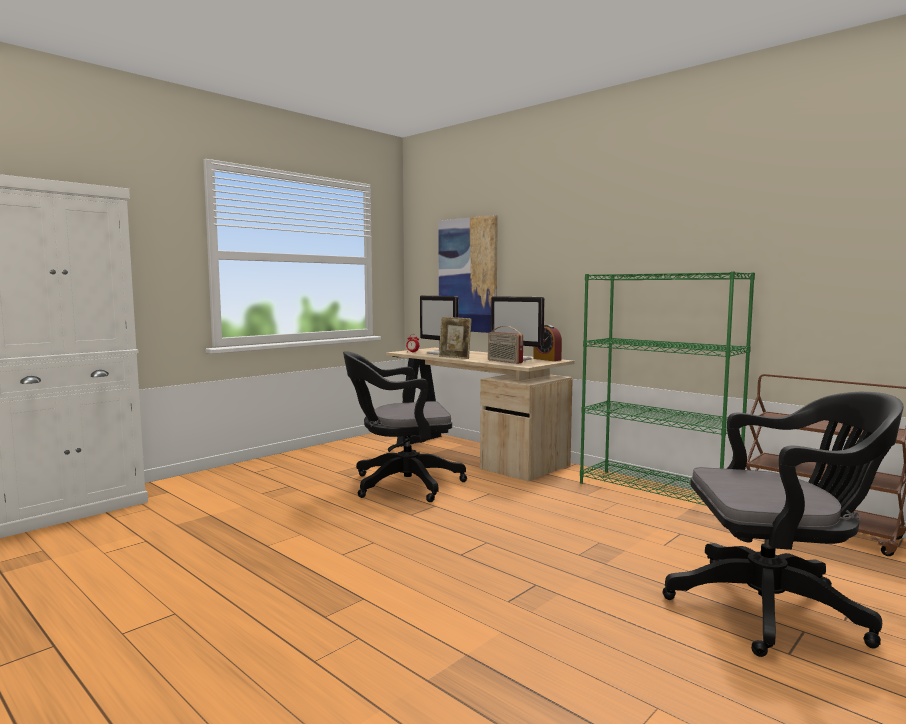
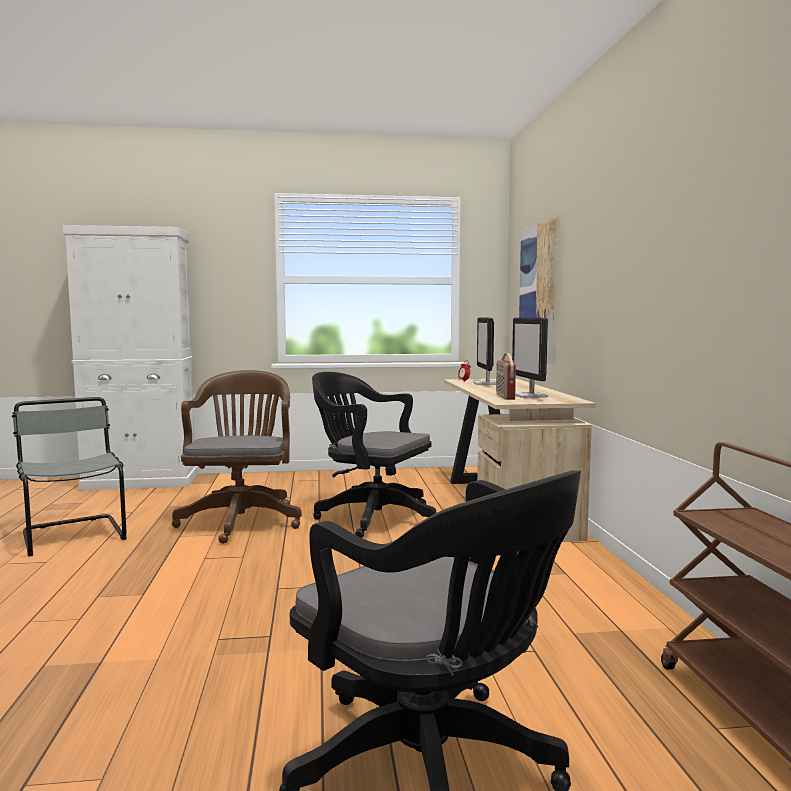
camera: 40 degrees right, 0 degrees up
(131, 581) = (73, 534): none -> grey chair
(293, 515) = (242, 519): none -> brown office chair
(454, 357) = (477, 389): picture frame -> none
(547, 359) = (567, 399): alarm clock -> none
(657, 492) = (626, 599): green bookcase -> none

